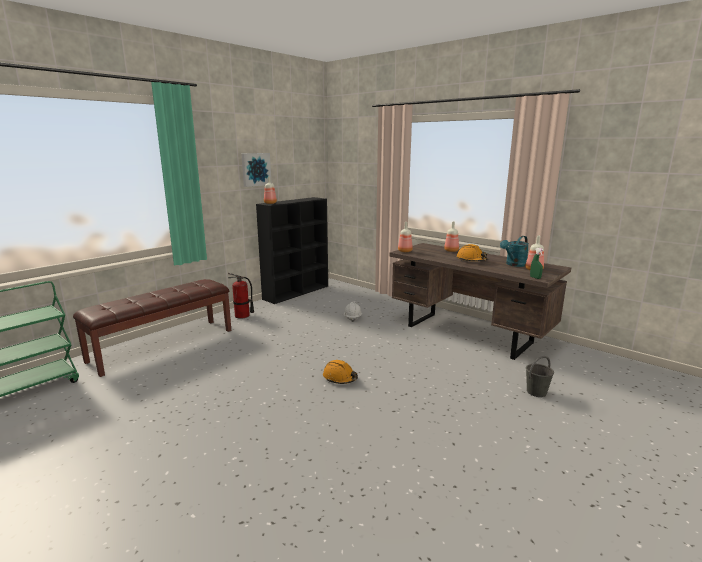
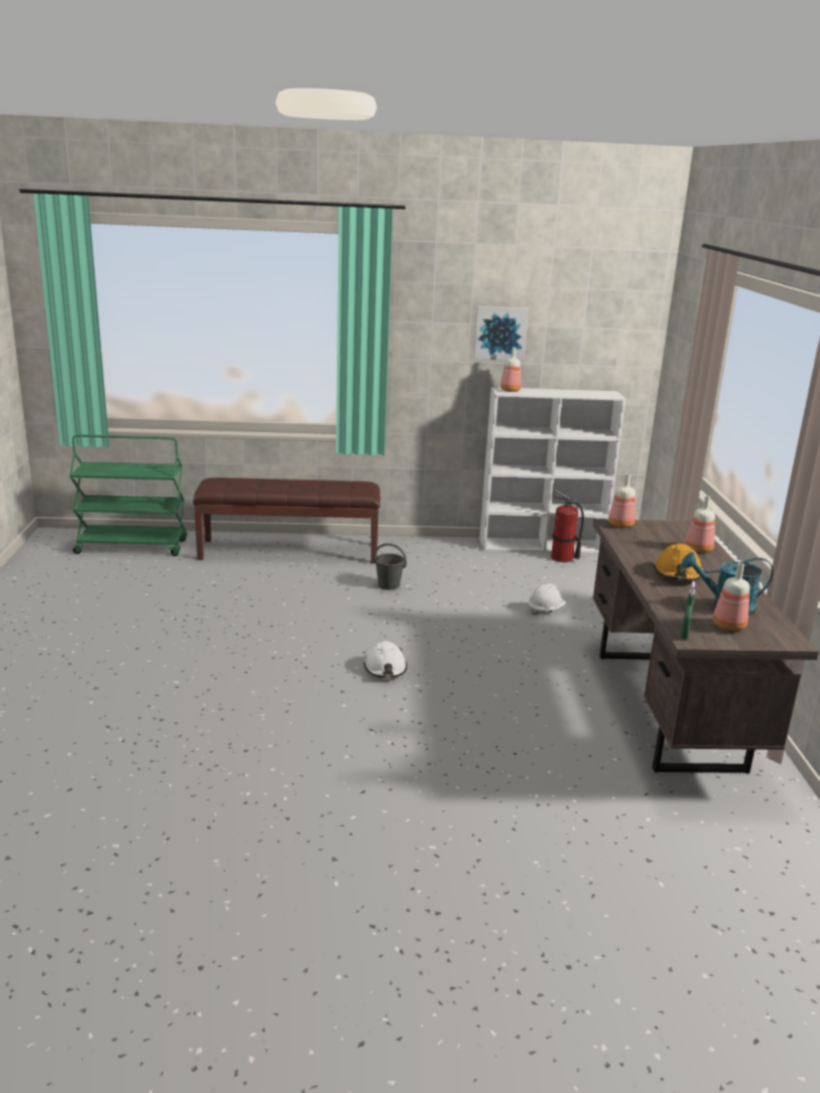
camera: 45 degrees right, 5 degrees up
(242, 316) = (419, 550): fire extinguisher -> fire extinguisher (562, 558)
(297, 292) = (543, 545): black bookcase -> white bookcase
(340, 378) = (385, 669): orange hard hat -> white hard hat
(536, 392) = (585, 818): grey bucket -> grey bucket (389, 585)

